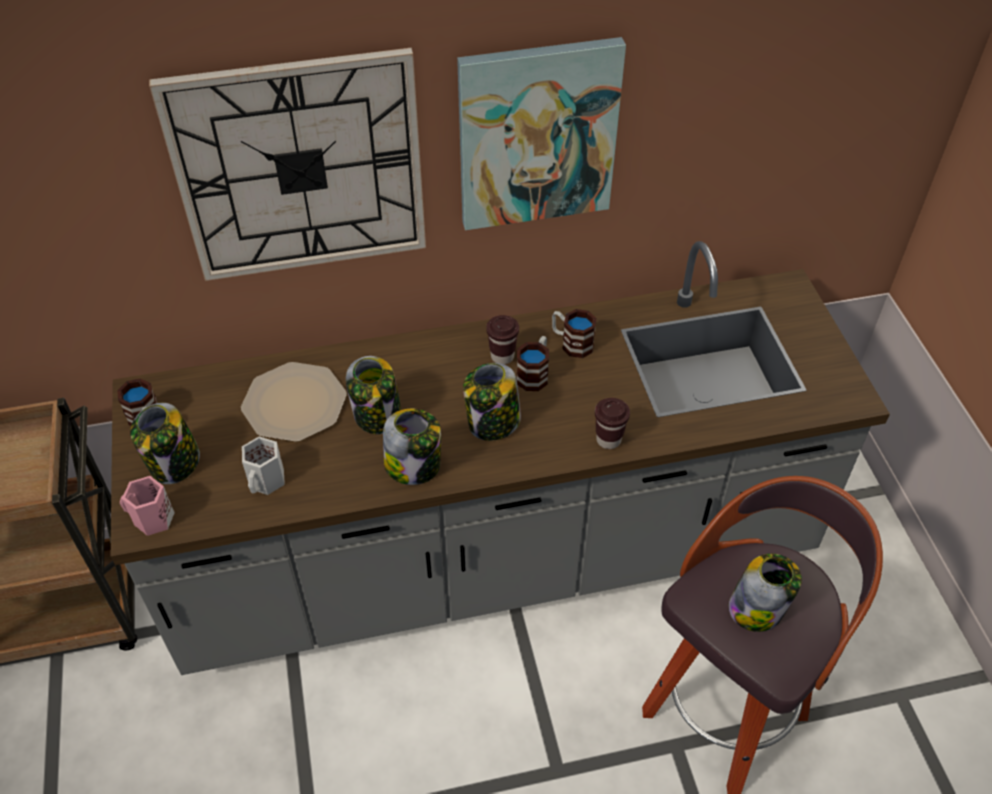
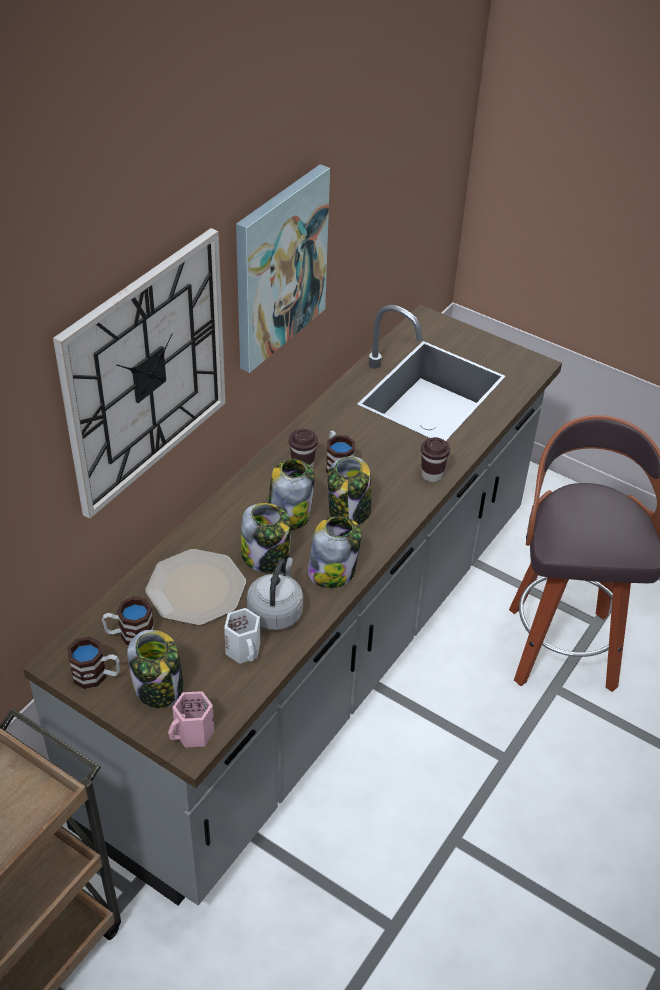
camera: 45 degrees left, 5 degrees down
(329, 466) = (276, 611): none -> grey kettle
(571, 343) = (336, 431): mug -> mug (129, 634)
(757, 608) = (595, 527): jar -> jar (289, 514)

